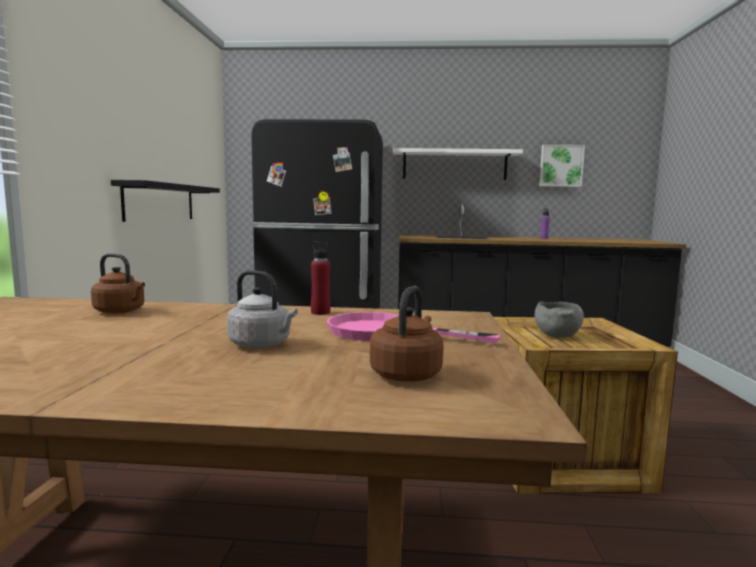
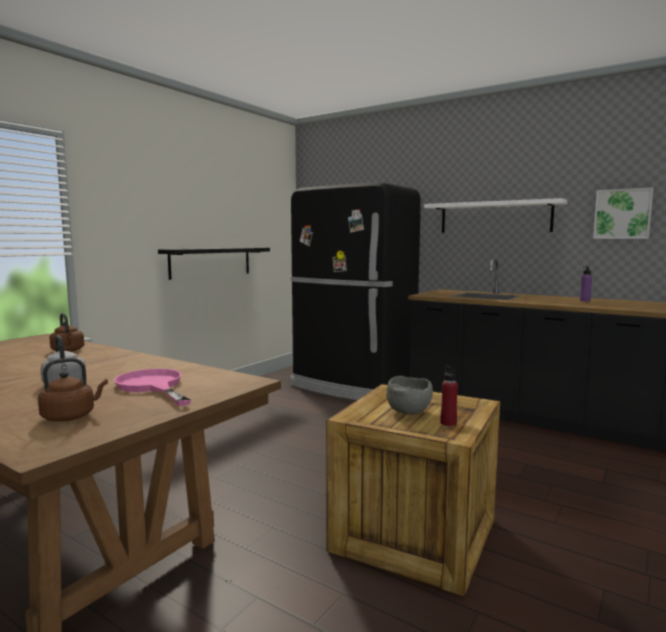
camera: 30 degrees right, 0 degrees up
(320, 312) = (164, 365): red bottle -> red bottle (448, 423)

